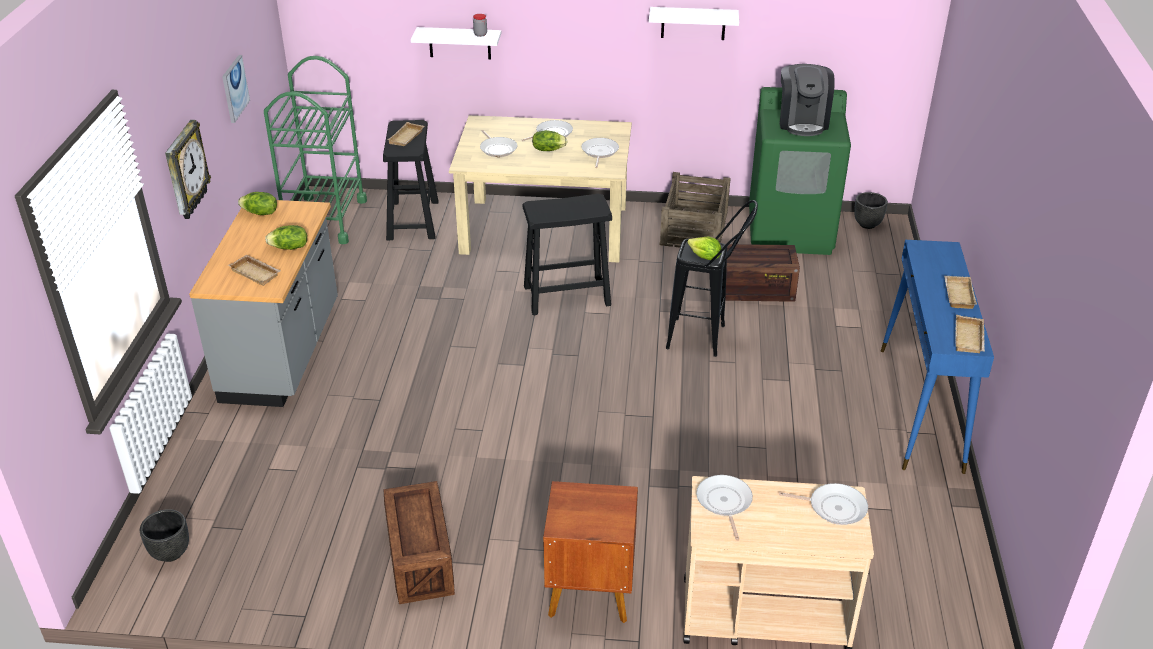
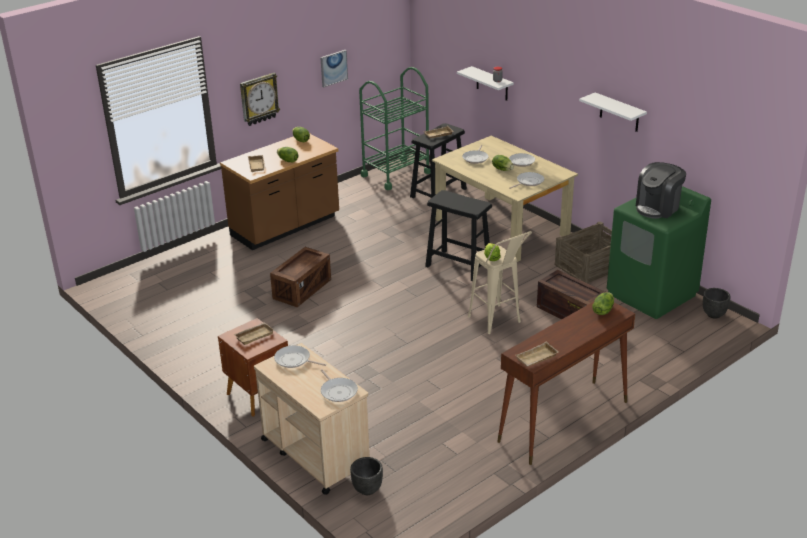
camera: 45 degrees right, 5 degrees down
(170, 553) = (131, 284): black planter -> black planter (367, 489)
(283, 353) = (286, 227): grey counter -> brown counter
(420, 560) = (212, 341): crate -> crate (302, 289)
(706, 339) = (498, 323): black stool -> beige stool
(724, 503) = (294, 360): frying pan -> frying pan turned 105 degrees counterclockwise
(920, 409) = (563, 422): blue console table -> brown console table
(931, 254) = (602, 310): none -> lettuce
(957, 295) = (575, 336): beige tray -> beige tray (254, 335)

